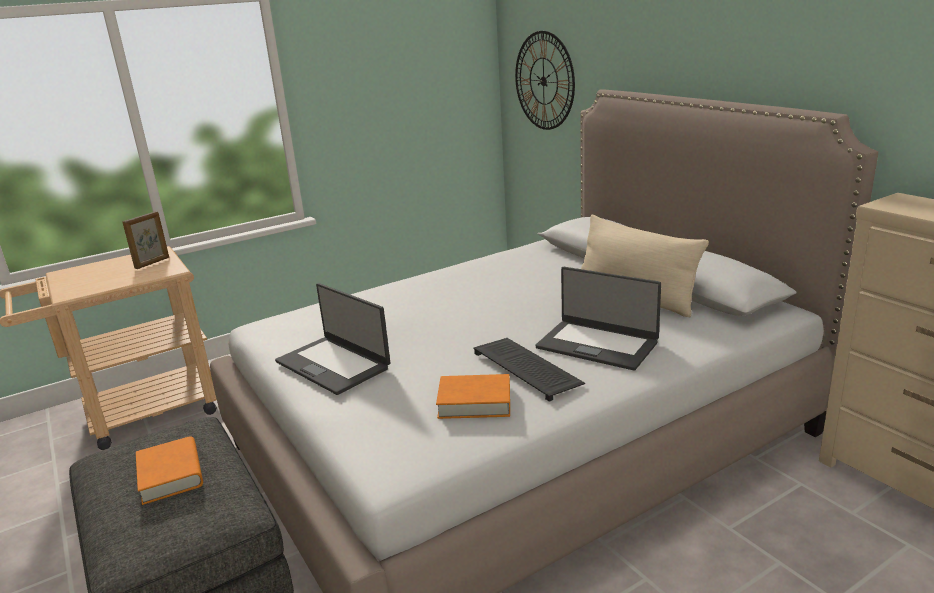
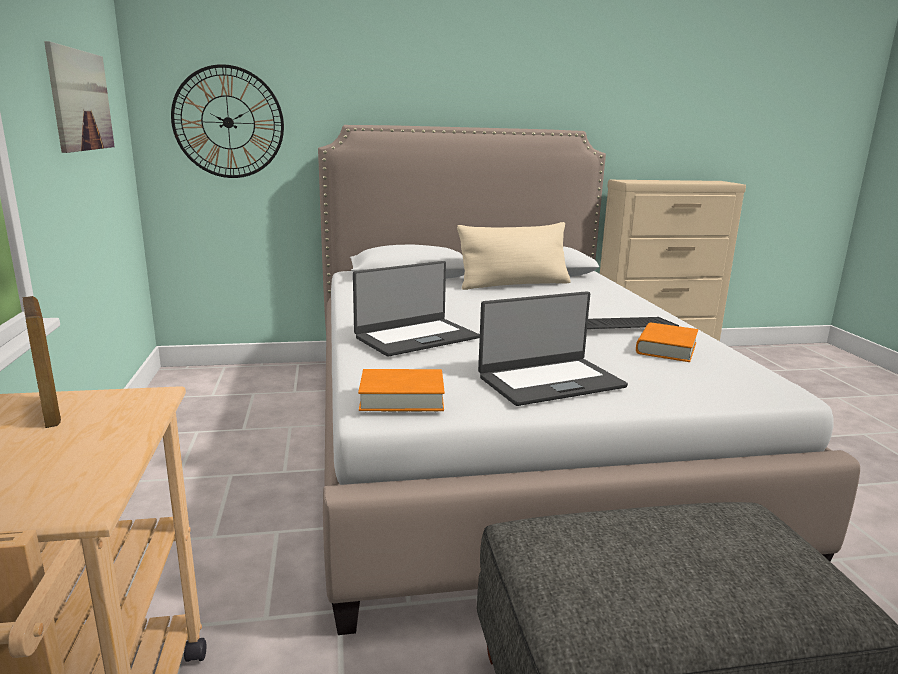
camera: 70 degrees left, 5 degrees down
(171, 475) = (670, 547): orange book -> orange book (402, 397)
(403, 76) = (81, 100): none -> picture
(597, 344) = (592, 306): laptop -> laptop (416, 337)

